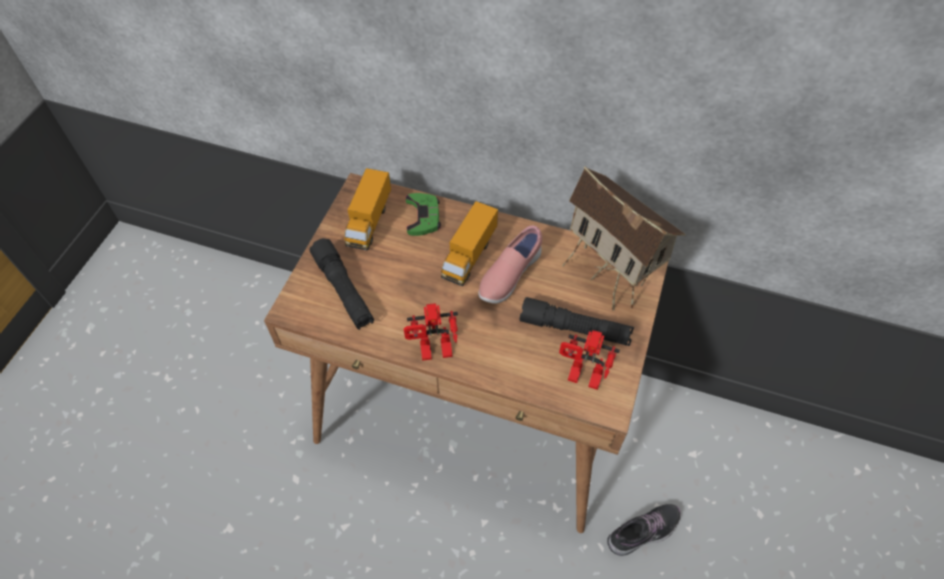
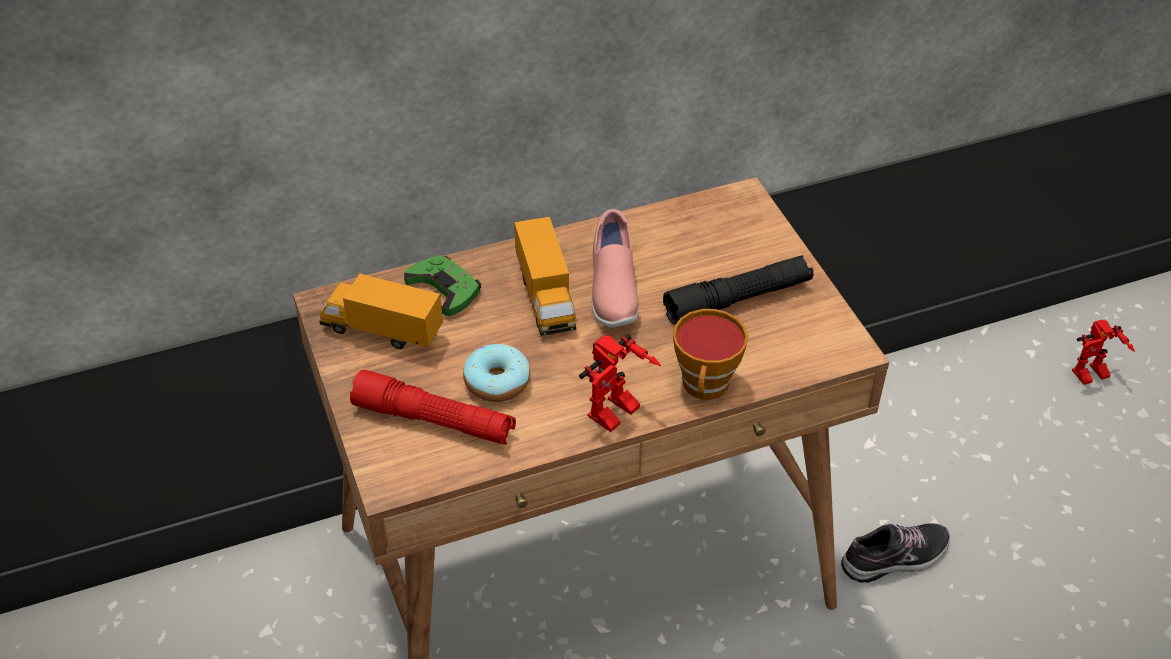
camera: 40 degrees left, 10 degrees down
(343, 290) = (434, 421): black flashlight -> red flashlight
(369, 222) = (382, 331): toy truck -> toy truck turned 135 degrees clockwise
(395, 289) = (497, 381): none -> donut
(500, 370) = (705, 387): none -> cup
(581, 379) = (795, 341): toy robot -> toy robot (1091, 377)
(608, 279) = (720, 233): toy house -> none
(643, 531) = (895, 558): shoe -> shoe turned 45 degrees clockwise

